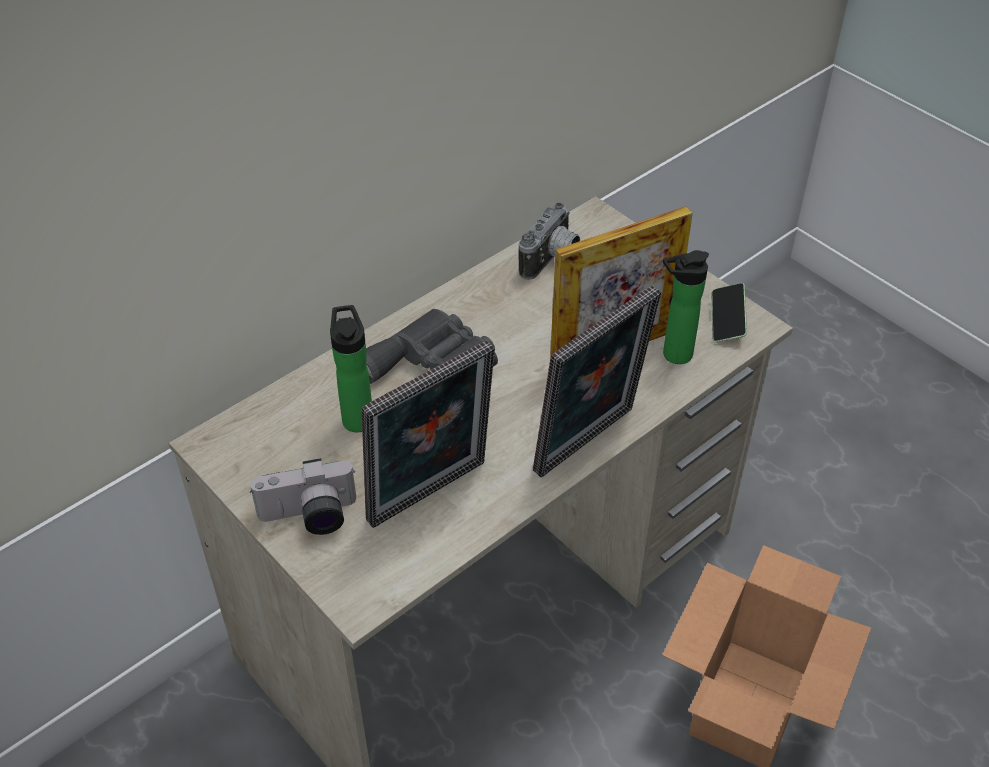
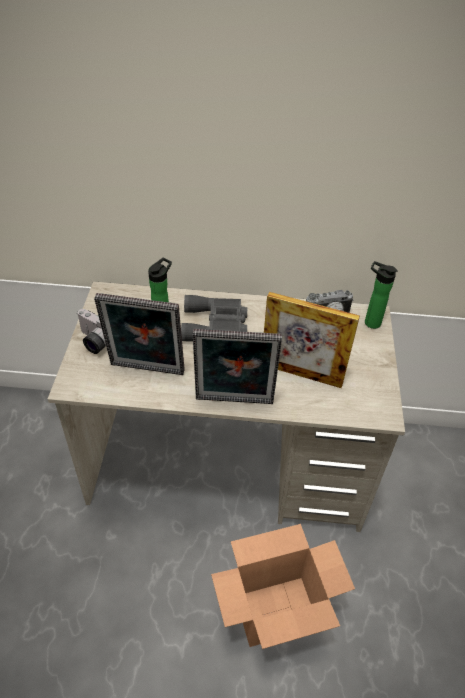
camera: 45 degrees right, 0 degrees up
(673, 355) = (325, 397): bottle -> bottle (370, 322)
(727, 320) = (374, 402): phone -> none

